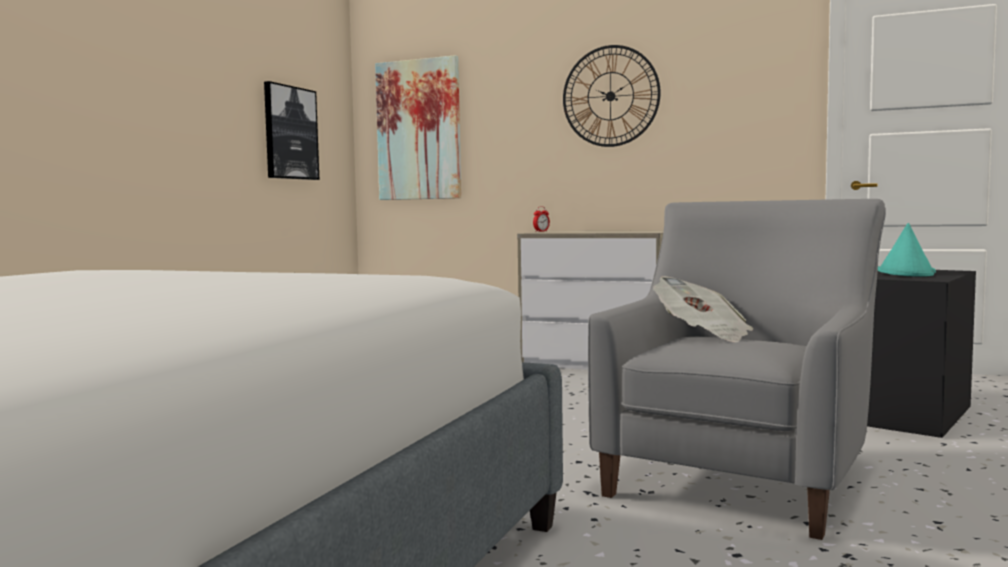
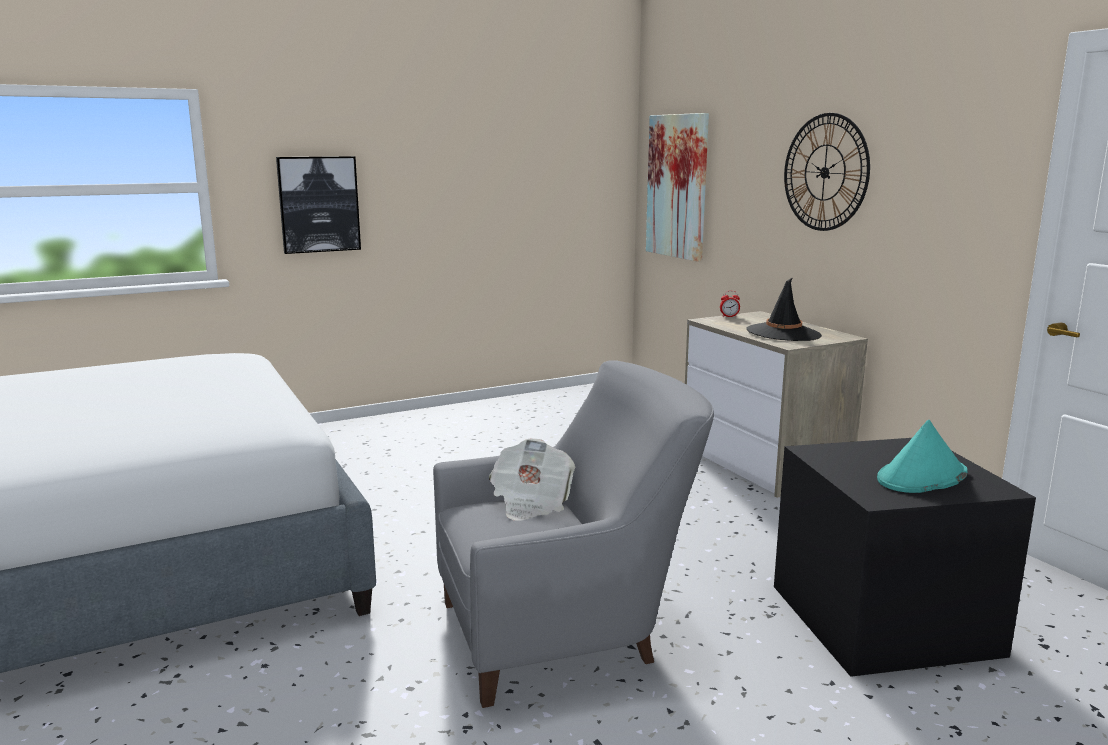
camera: 40 degrees right, 10 degrees up
(290, 133) = (547, 193): picture -> picture (319, 204)
(618, 231) = (783, 333): none -> black hat

